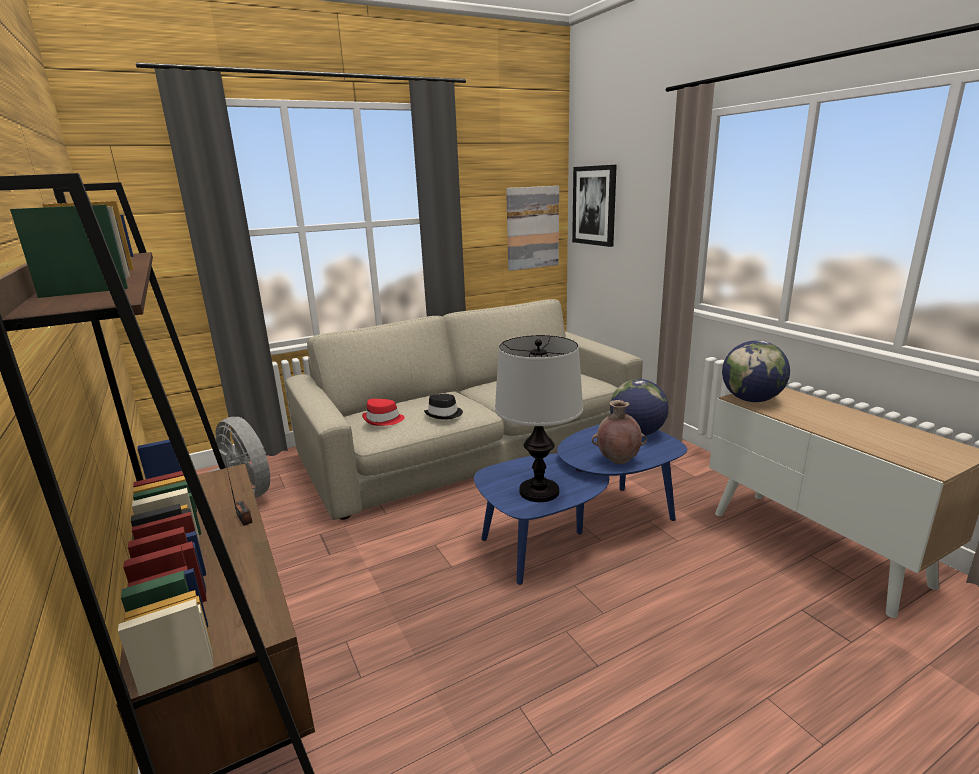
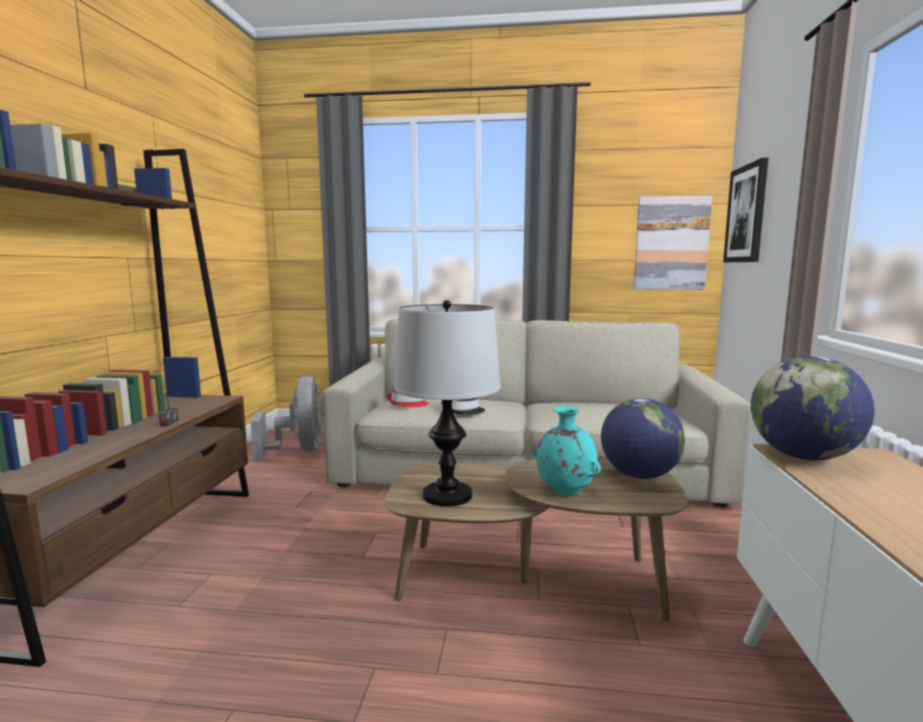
camera: 35 degrees right, 10 degrees down
(580, 530) = (529, 579): blue coffee table -> brown coffee table
(617, 461) = (564, 491): brown vase -> turquoise vase

